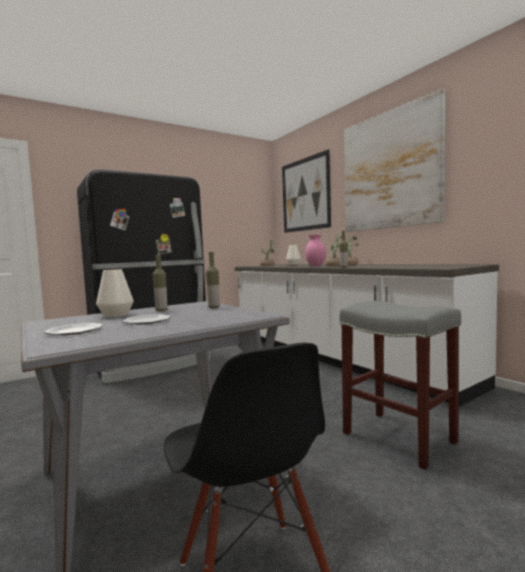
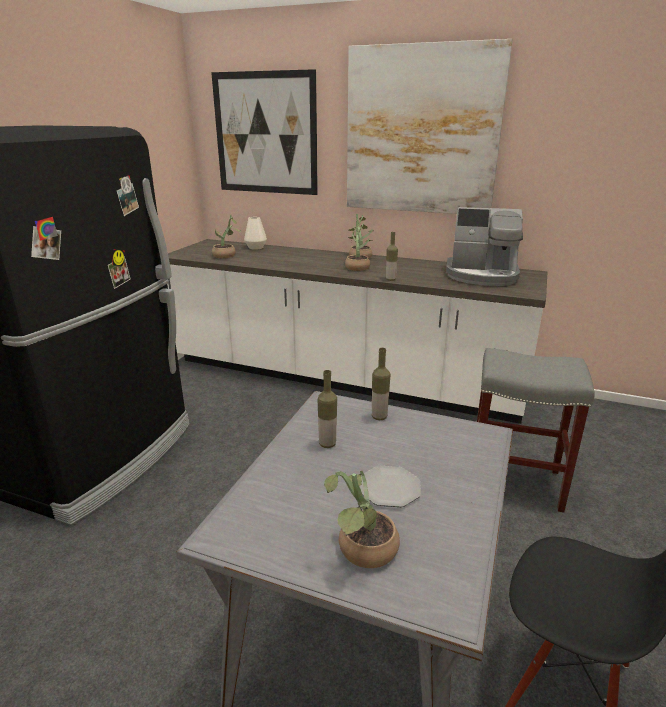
camera: 35 degrees left, 20 degrees up
(74, 331) = (362, 552): plate -> potted plant
(116, 315) = (295, 479): white vase -> none
(315, 266) = (325, 266): pink vase -> none
(424, 265) = (482, 275): none -> coffee machine

